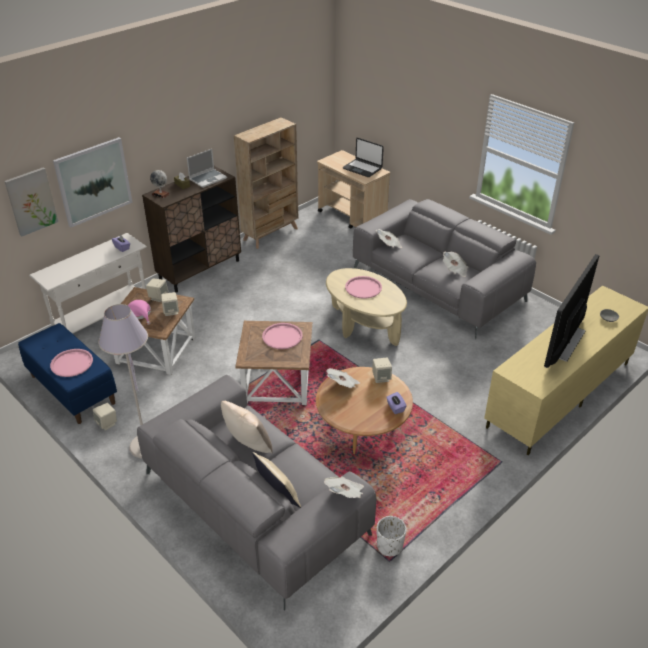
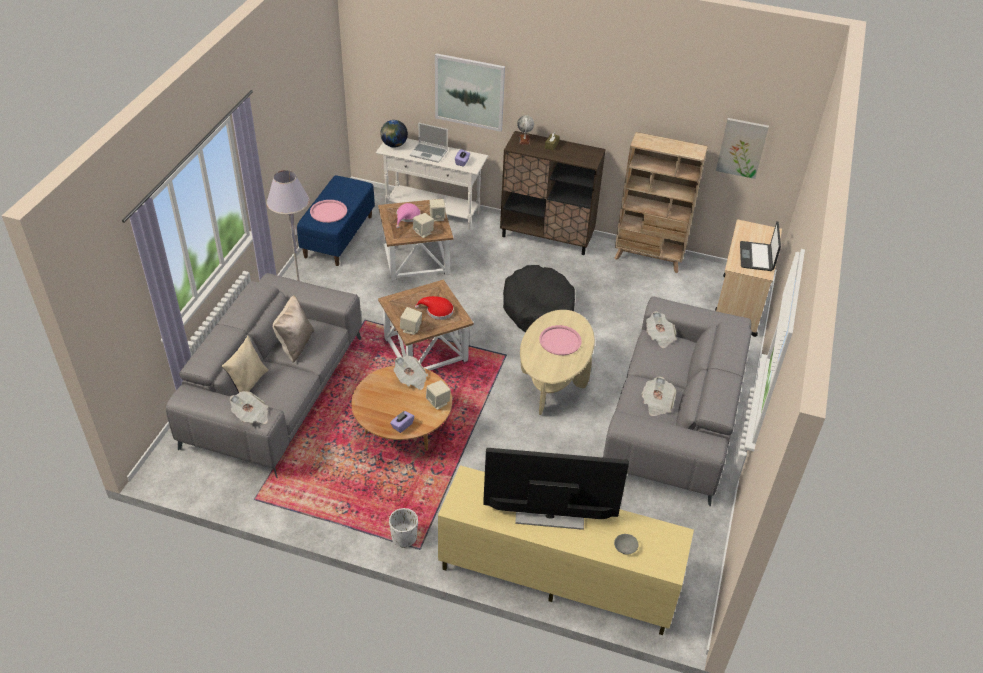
camera: 60 degrees right, 5 degrees up
(31, 201) = (408, 76): picture -> picture (742, 147)
(50, 276) = (394, 145): none -> globe
(107, 424) = (313, 272): beige speaker -> beige speaker (411, 329)
(208, 179) = (577, 155): laptop -> laptop (429, 153)
(280, 305) = (538, 309): none -> black dog bed
(282, 336) = (437, 311): pink tray -> red hat
(389, 546) = (270, 494): white planter -> white planter (404, 537)

